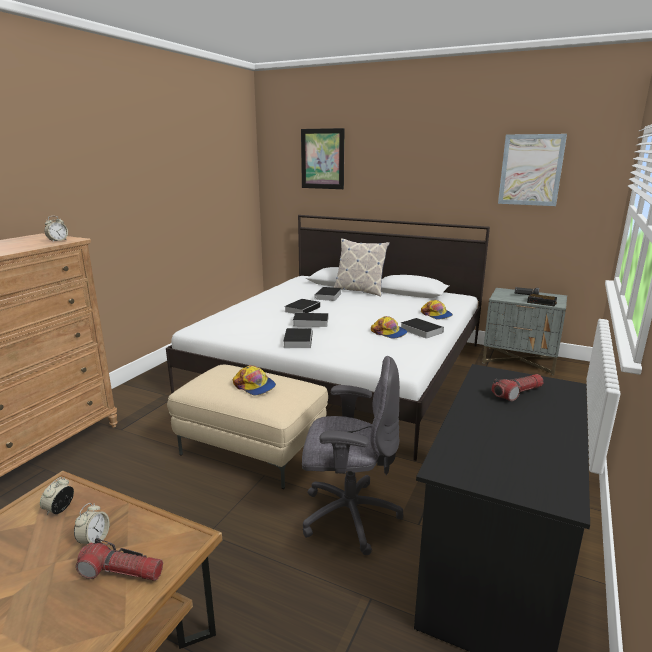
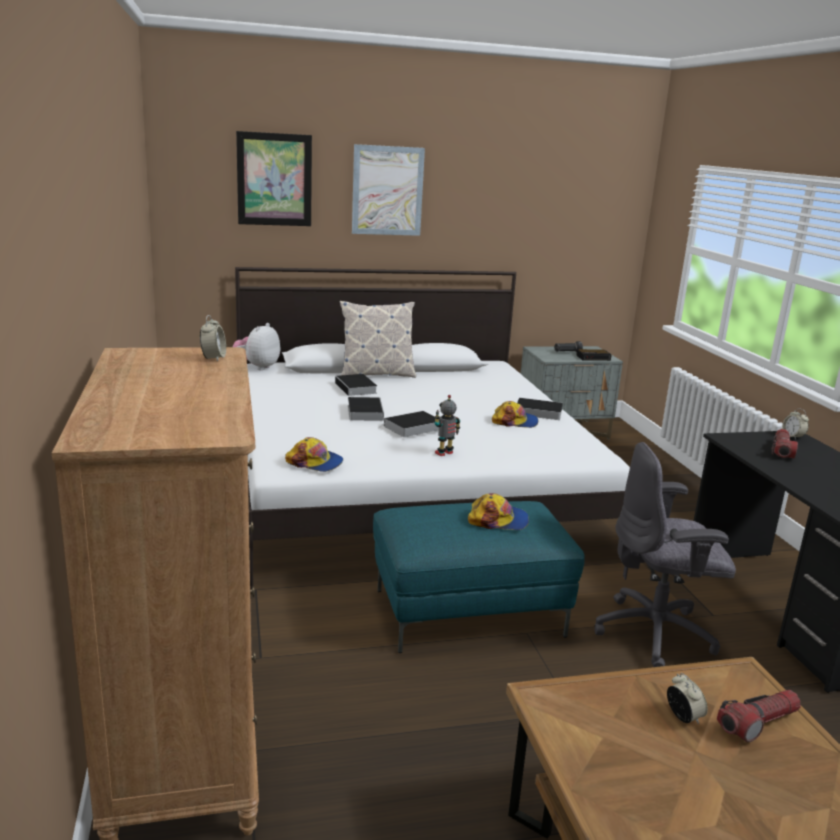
camera: 40 degrees left, 0 degrees up
(60, 509) = (595, 714): alarm clock -> alarm clock (792, 437)
(253, 449) = (469, 611): beige ottoman -> turquoise ottoman
(298, 340) = (444, 453): book -> toy robot
(299, 277) = (257, 367): none -> plush toy
(348, 515) = (656, 633): grey office chair -> grey office chair turned 150 degrees counterclockwise
(436, 315) = (516, 390): cap -> cap (315, 462)
(531, 170) = (557, 202): picture -> picture (387, 191)

